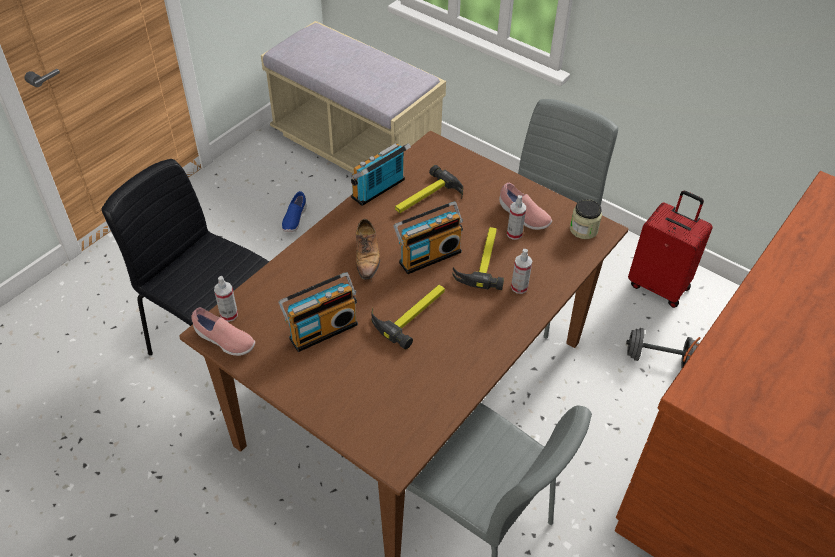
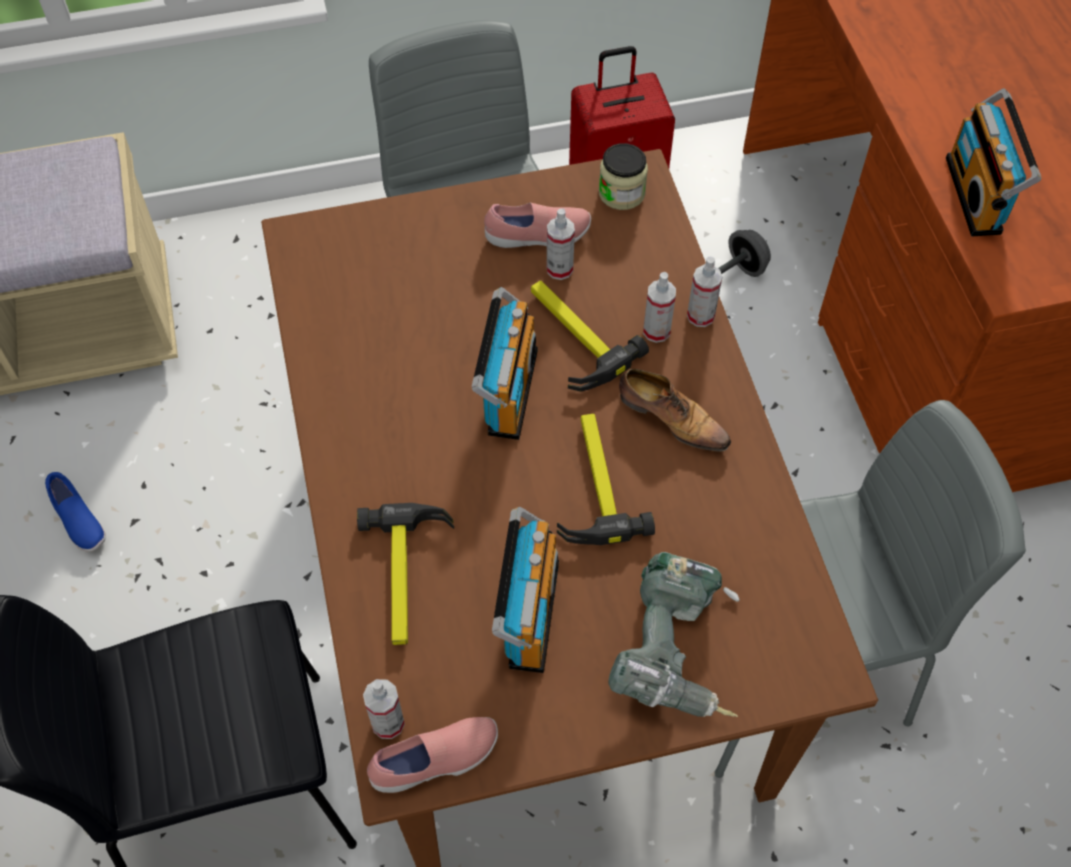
camera: 50 degrees left, 10 degrees up
(352, 395) = (679, 652): none -> power drill
(367, 256) = (438, 465): shoe -> shoe (671, 418)
(380, 190) = (323, 362): radio -> radio (978, 195)
(427, 199) = (397, 318): hammer -> hammer (407, 577)
(546, 298) = (700, 316): none -> spray bottle

